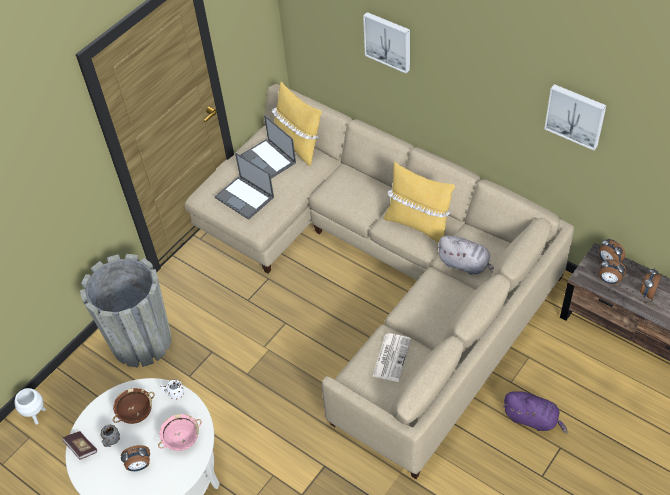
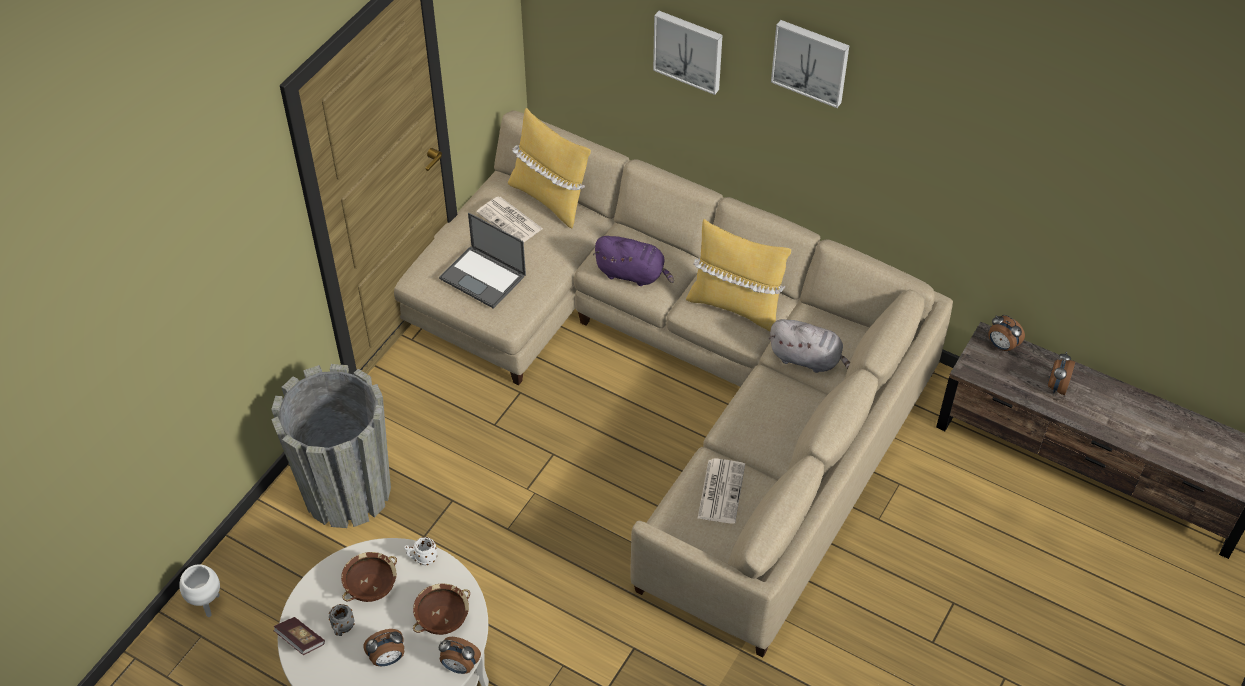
camera: 10 degrees left, 0 degrees up
(182, 438) = (443, 618): pink bowl -> brown bowl
(268, 160) = (510, 221): laptop -> newspaper
(532, 419) = (912, 567): purple plush toy -> purple plush toy (633, 274)
(576, 115) = (958, 149): picture -> picture (811, 61)
(609, 280) = (1004, 372): alarm clock -> alarm clock (460, 666)

